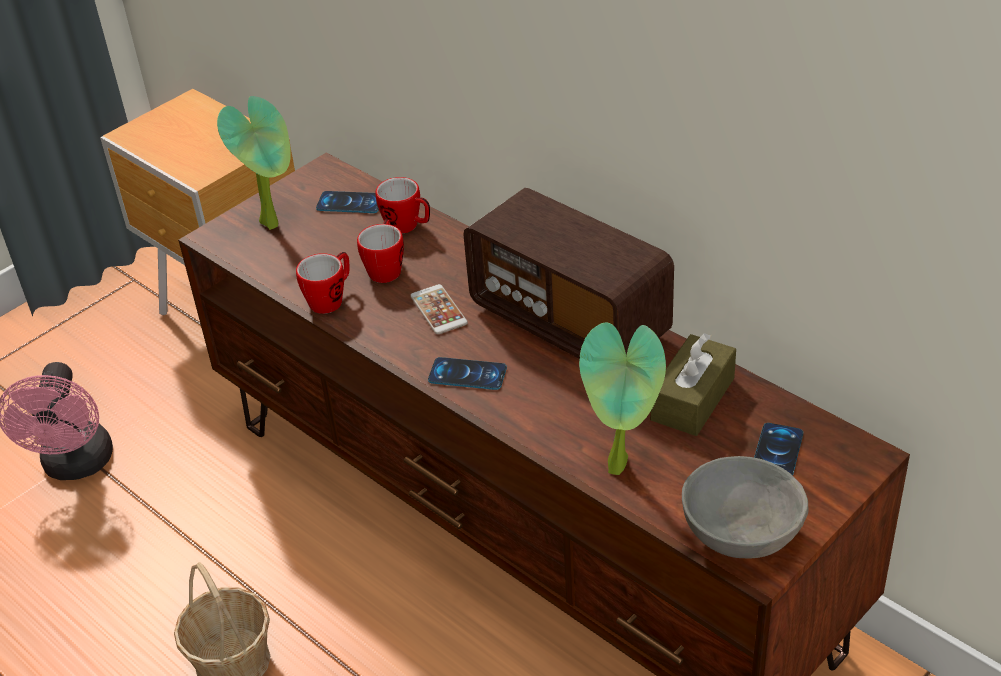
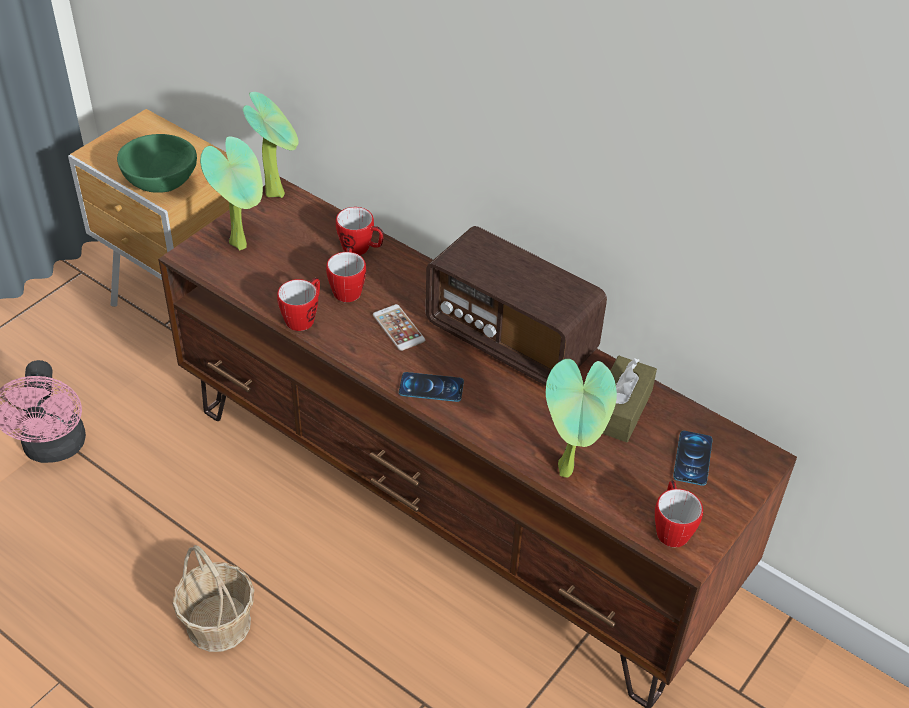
camera: 10 degrees left, 5 degrees up
(195, 162) = (161, 182): none -> green bowl
(323, 169) = (278, 192): none -> potted plant
(350, 203) = (307, 225): phone -> none
(740, 534) = (671, 528): grey bowl -> mug

